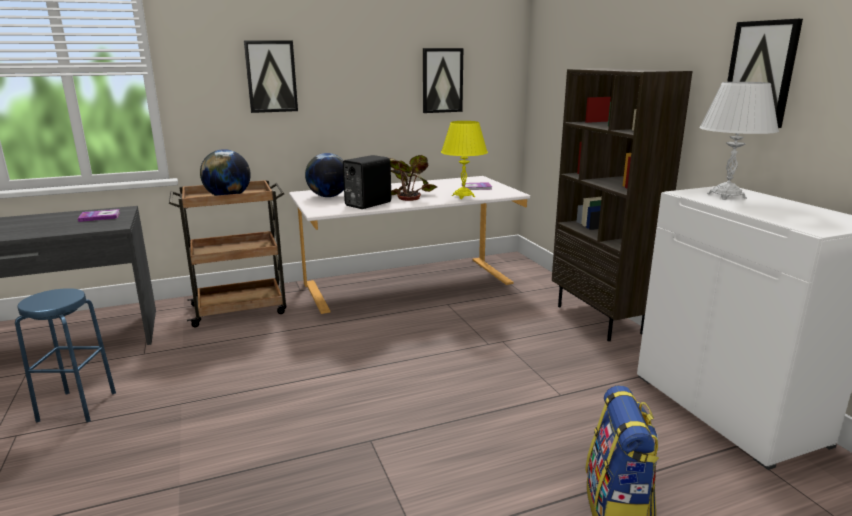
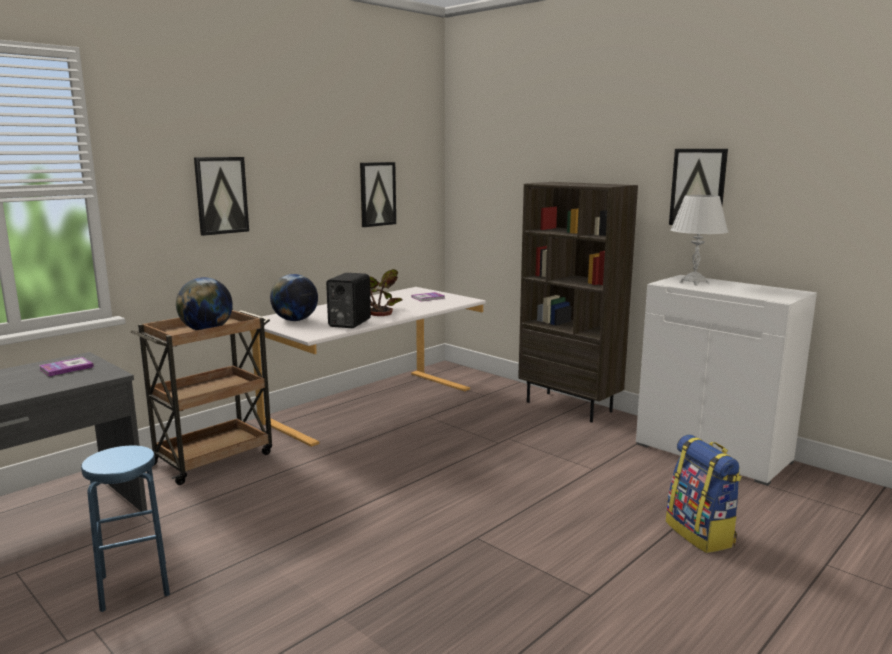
camera: 25 degrees left, 5 degrees down
(463, 196) = (429, 307): yellow table lamp -> none

